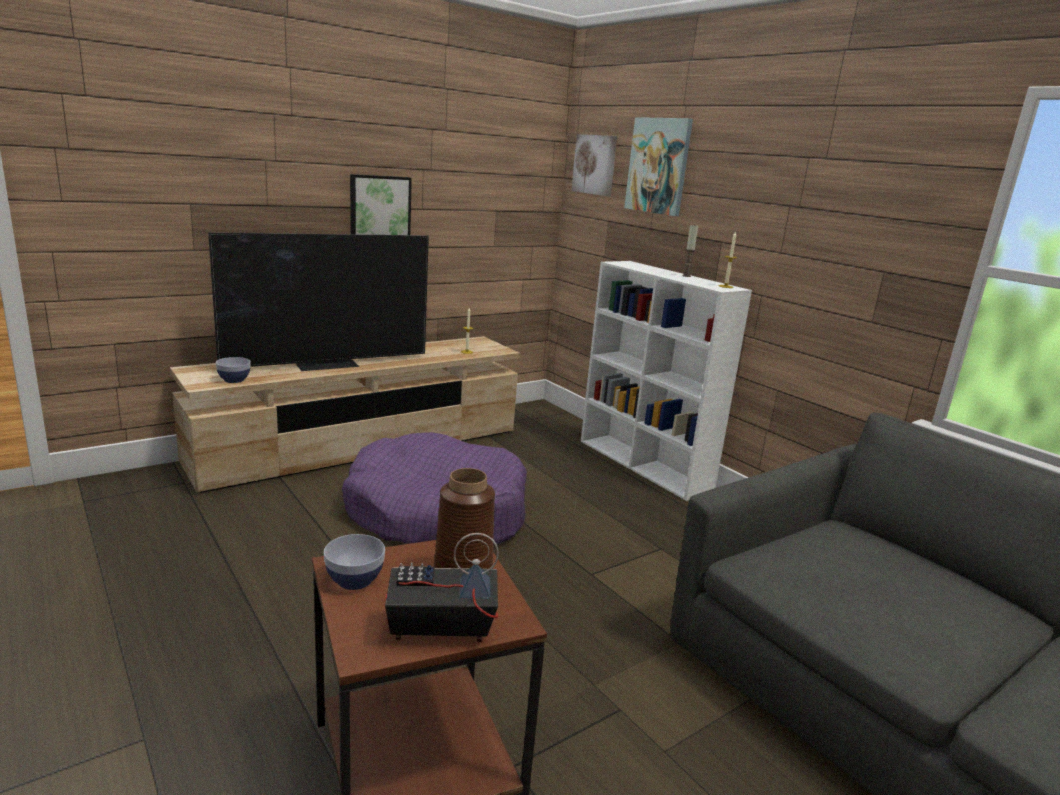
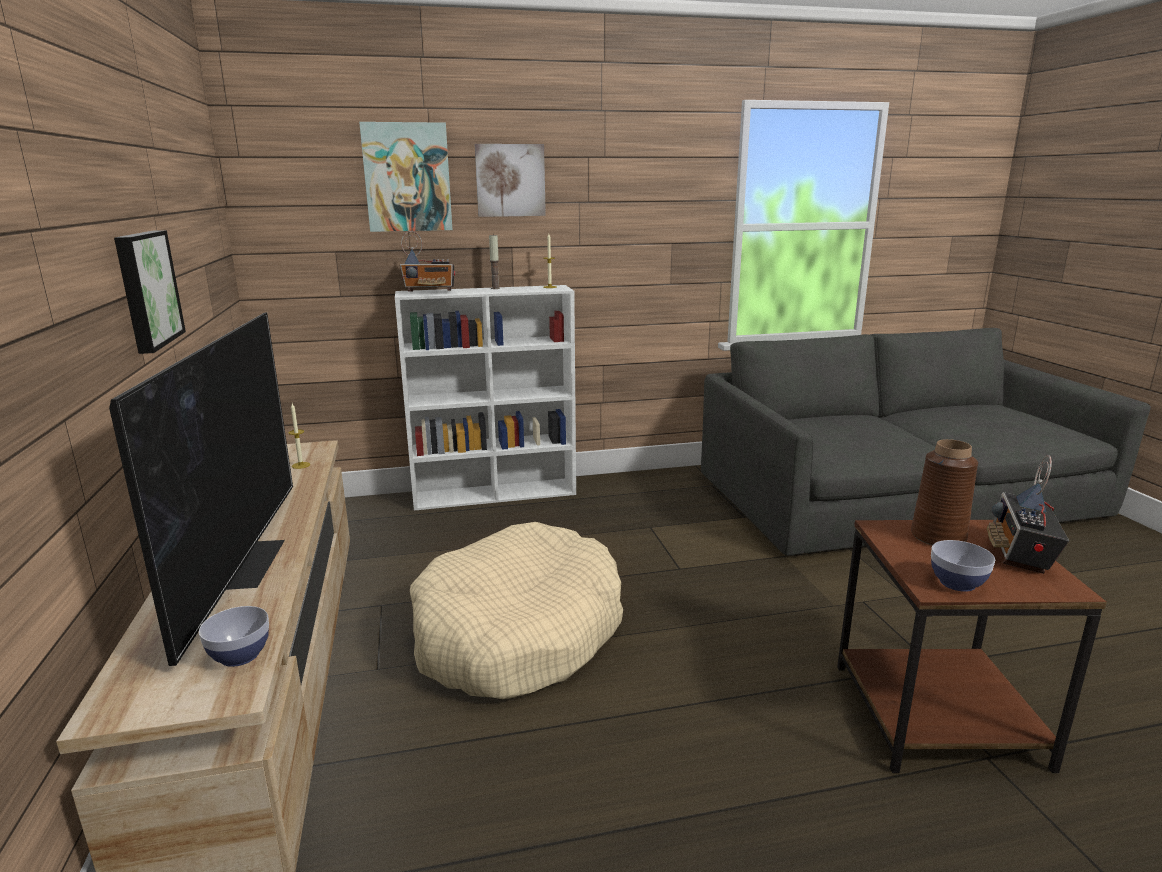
camera: 65 degrees left, 0 degrees up
(436, 513) = (518, 633): purple dog bed -> beige dog bed
(595, 164) = (292, 184): picture -> picture (510, 180)
(637, 265) = (430, 292): none -> radio

